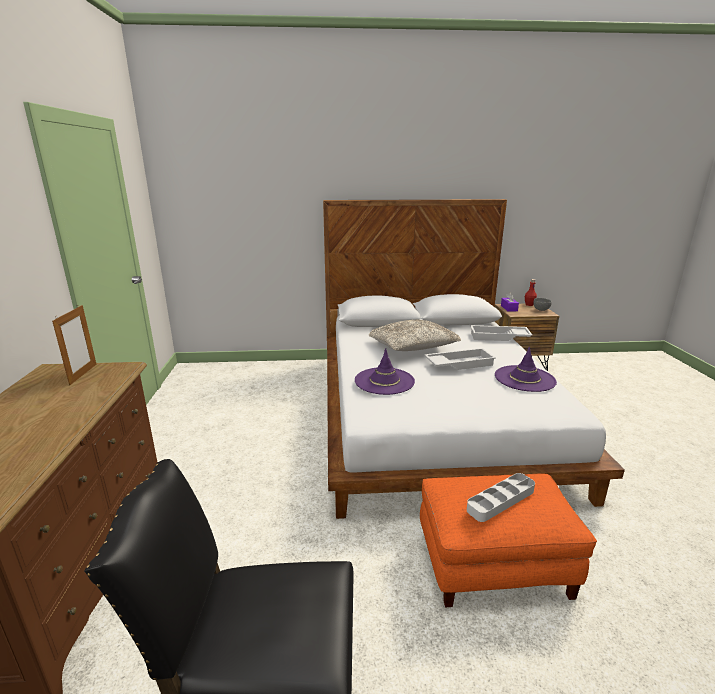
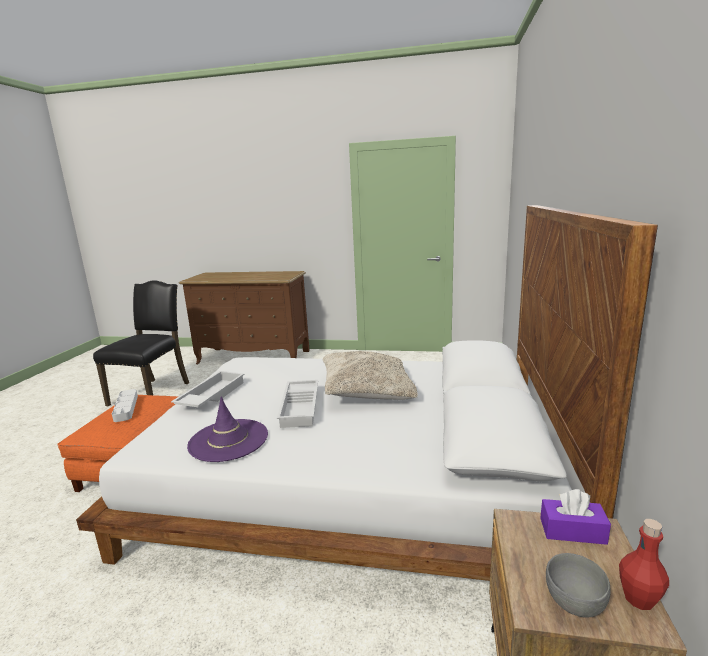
camera: 105 degrees right, 5 degrees down
(83, 374) = (283, 275): picture frame -> none
(384, 381) = (287, 366): purple hat -> none
(499, 337) = (381, 464): white tray -> white tray (211, 395)

